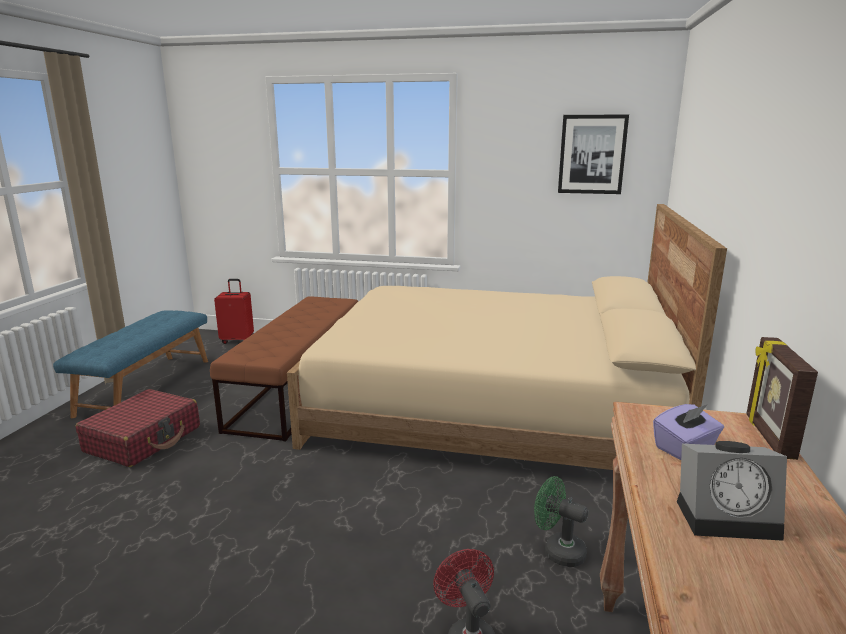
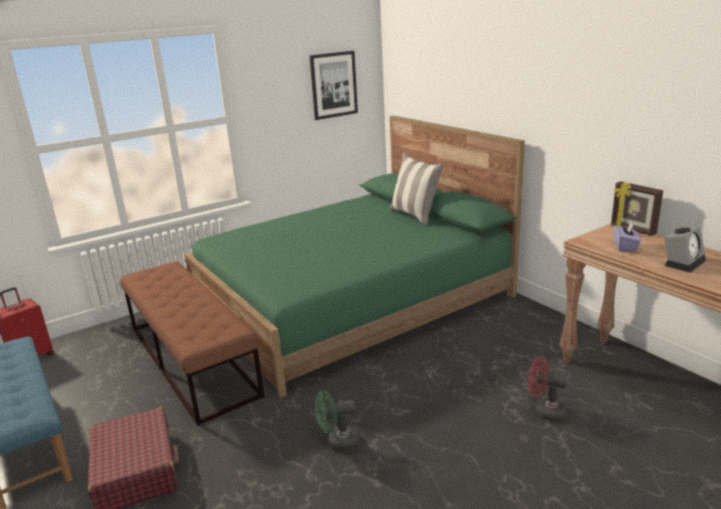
camera: 45 degrees left, 5 degrees up
(492, 406) = (354, 301): beige bed -> green bed
(558, 551) = (513, 352): green fan -> green fan (338, 443)
(597, 329) = (415, 215): none -> pillow

